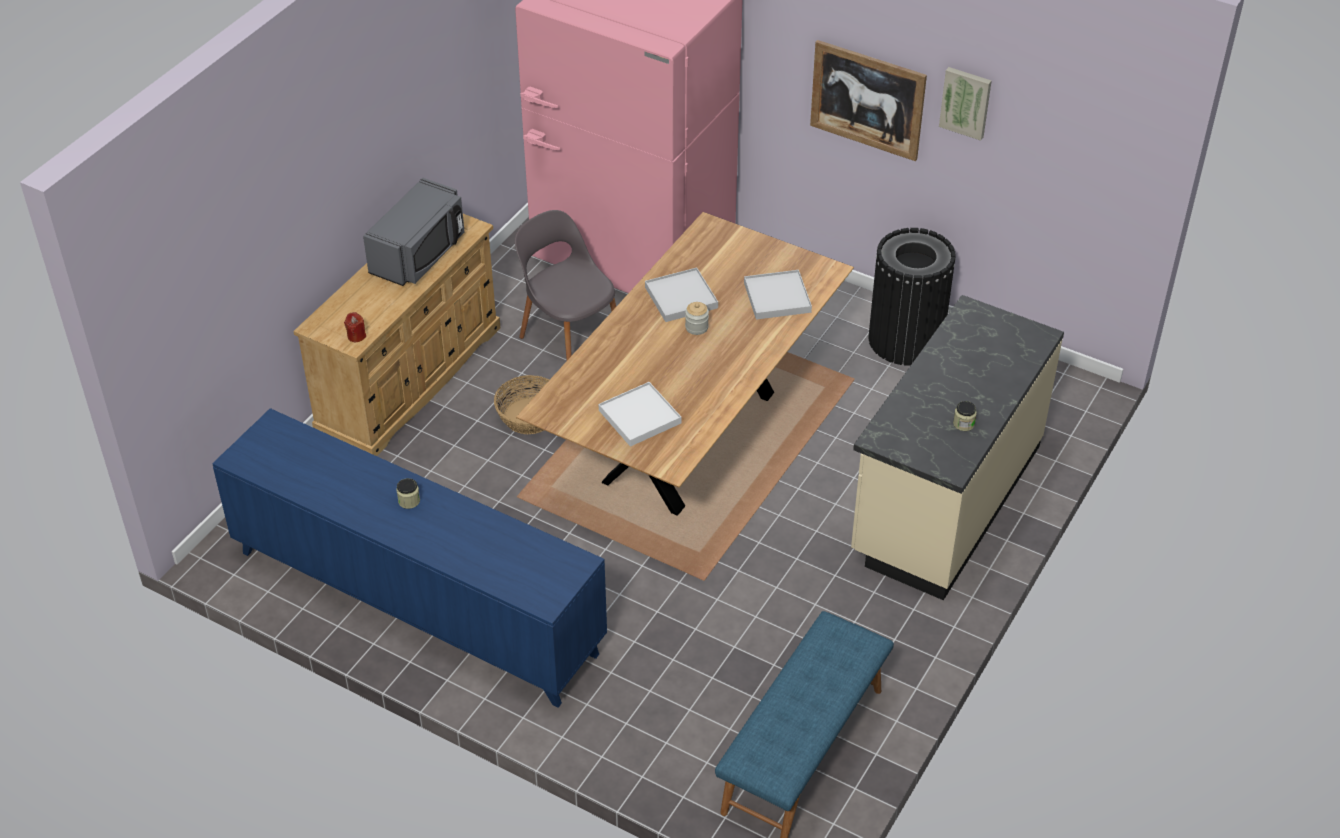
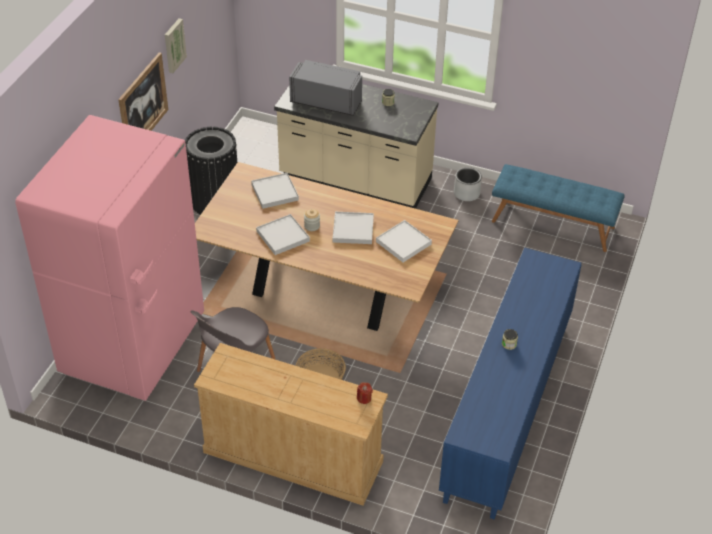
camera: 100 degrees left, 0 degrees up
(420, 254) = (262, 379): grey microwave -> grey microwave (326, 101)
(680, 368) = (353, 230): none -> white tray
(897, 642) = (467, 193): none -> grey planter

